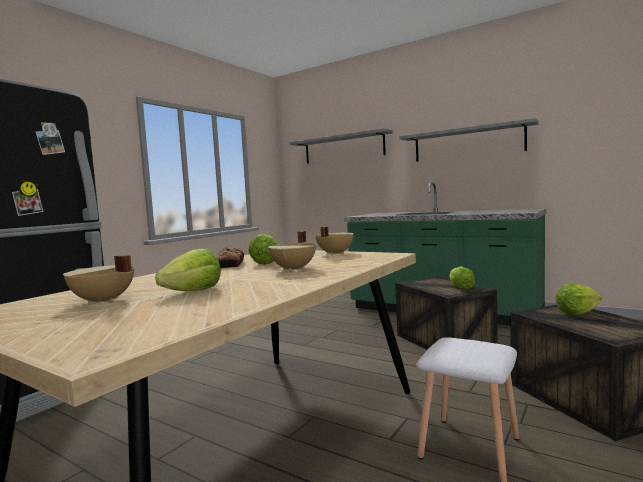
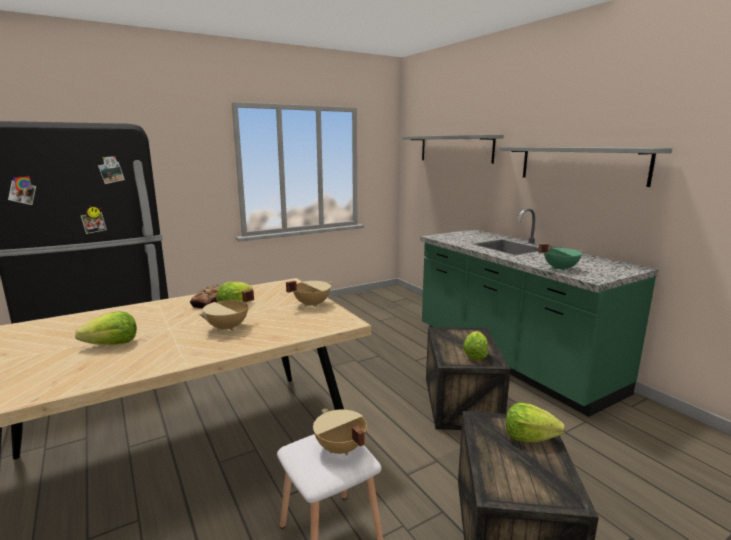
camera: 25 degrees right, 10 degrees up
(102, 302) = (51, 341): beige cooking pot -> beige cooking pot (340, 449)
(491, 213) = (559, 268): none -> green cooking pot

